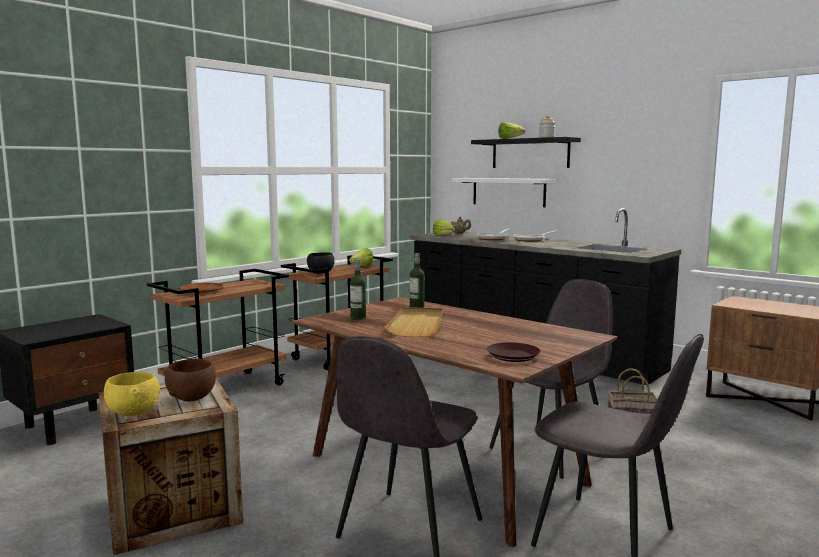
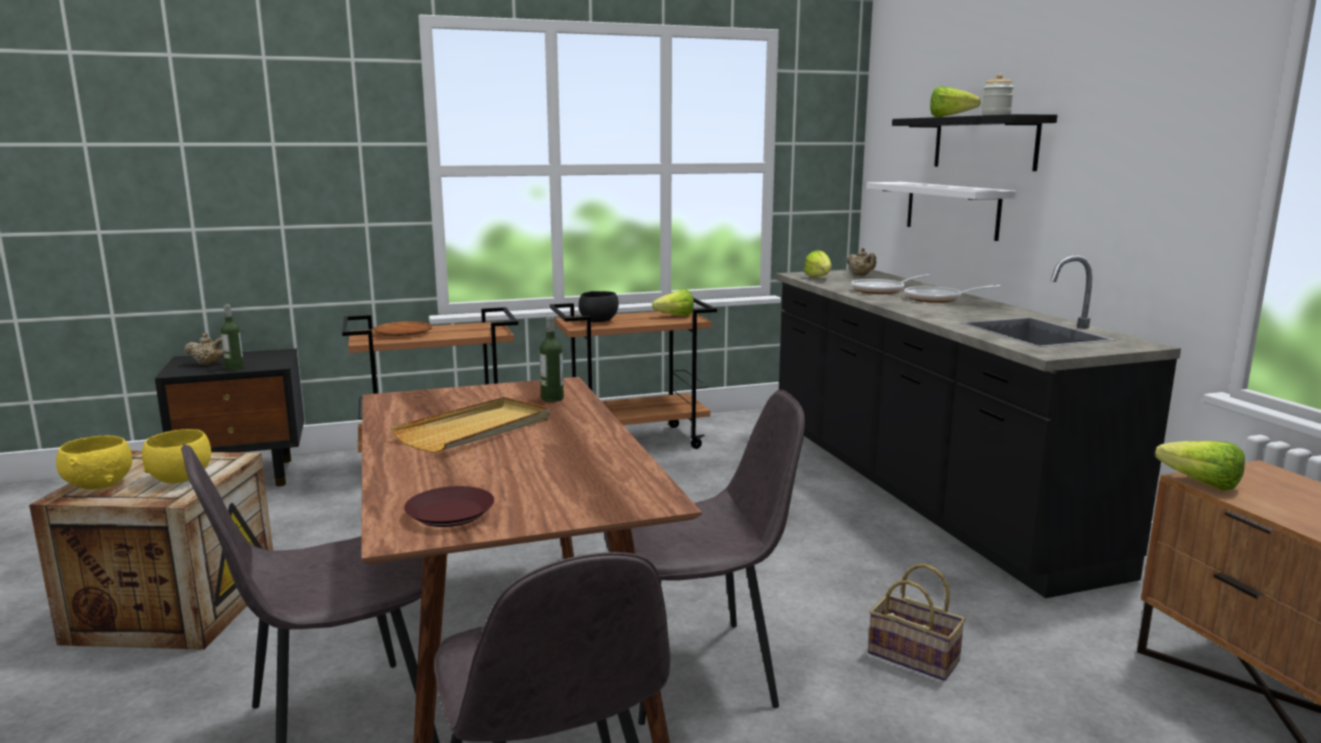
camera: 30 degrees right, 5 degrees up
(48, 331) = (209, 364): none -> beige teapot
(192, 398) = (181, 479): brown bowl -> yellow bowl
(358, 317) = (441, 403): bottle -> bottle (235, 368)
(727, 305) = (1194, 481): none -> lettuce

